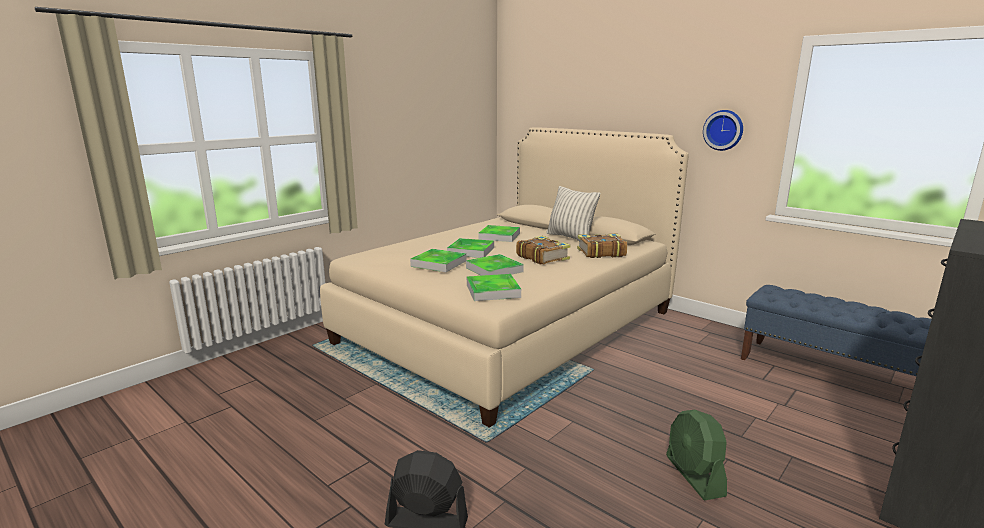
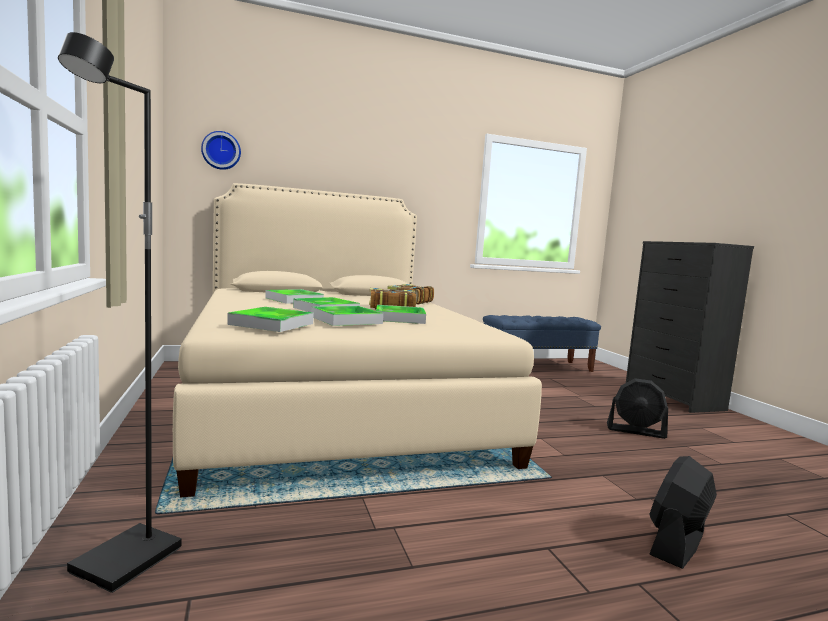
camera: 60 degrees left, 10 degrees down
(272, 357) = (127, 562): none -> black floor lamp
(493, 291) = (463, 328): tray -> tray (271, 324)
(570, 237) = (350, 296): pillow -> none
(694, 476) = (636, 431): green fan -> black fan
(724, 130) = (436, 198): wall clock -> wall clock (221, 150)

